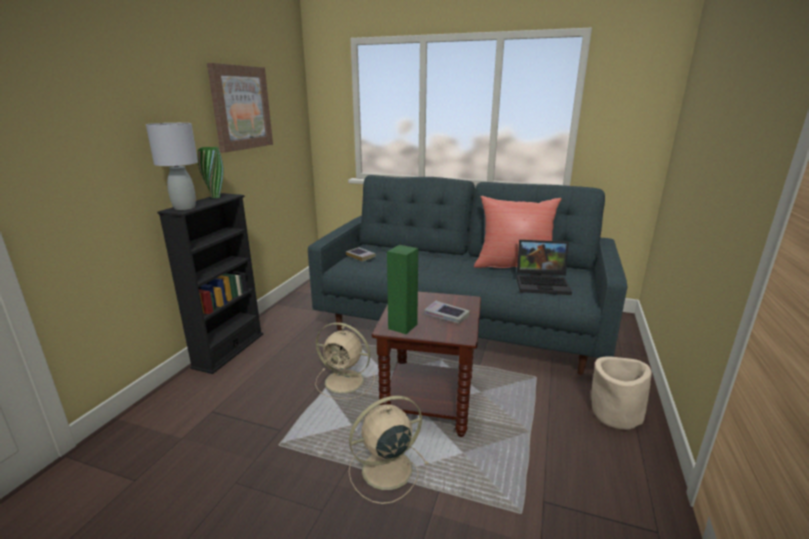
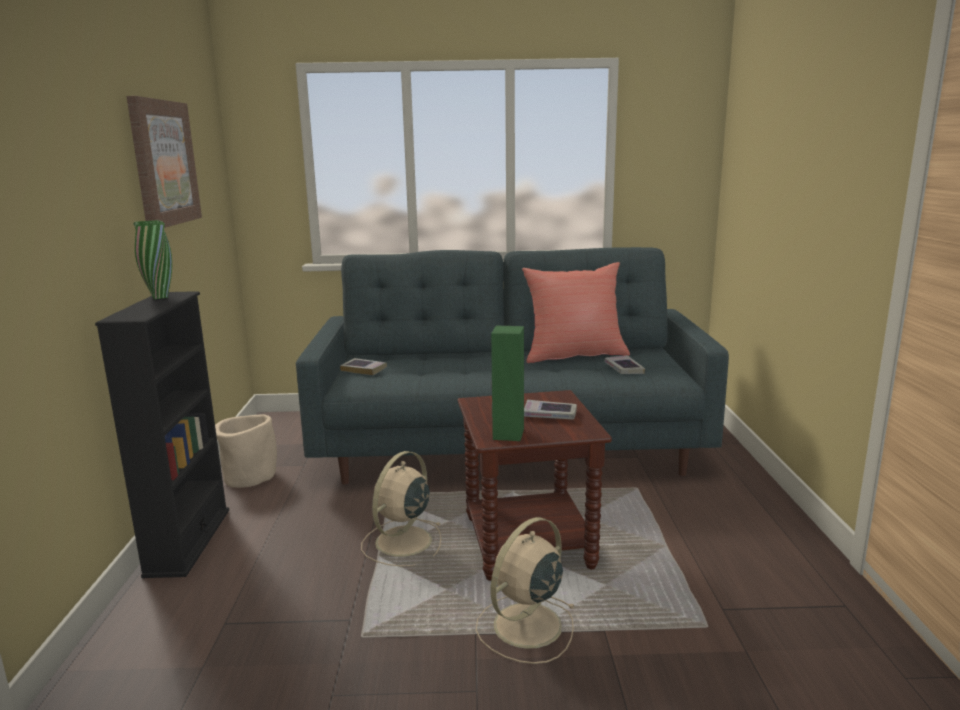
camera: 20 degrees left, 5 degrees down
(185, 207) = (134, 313): grey table lamp -> none
(346, 381) = (402, 543): beige fan -> beige fan turned 120 degrees clockwise
(543, 283) = (623, 369): laptop -> book
(615, 414) = (743, 507): beige planter -> beige planter (249, 477)

